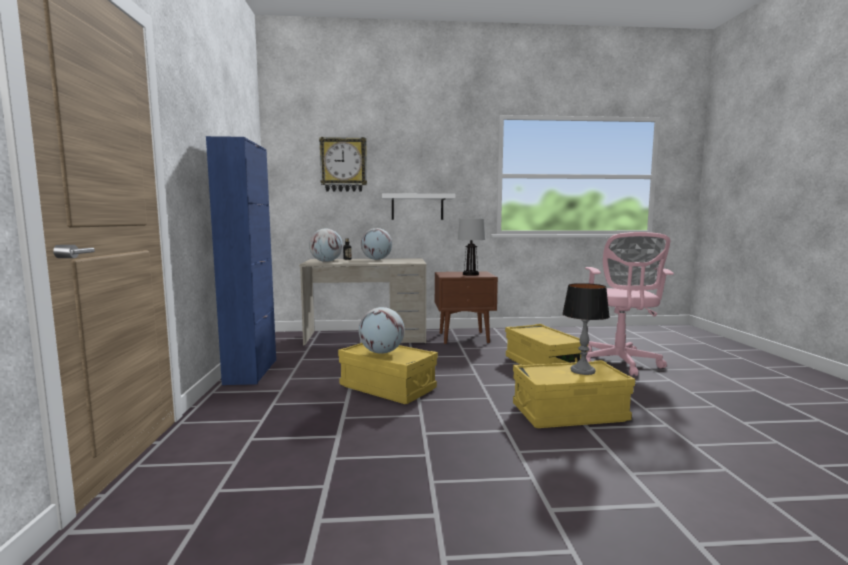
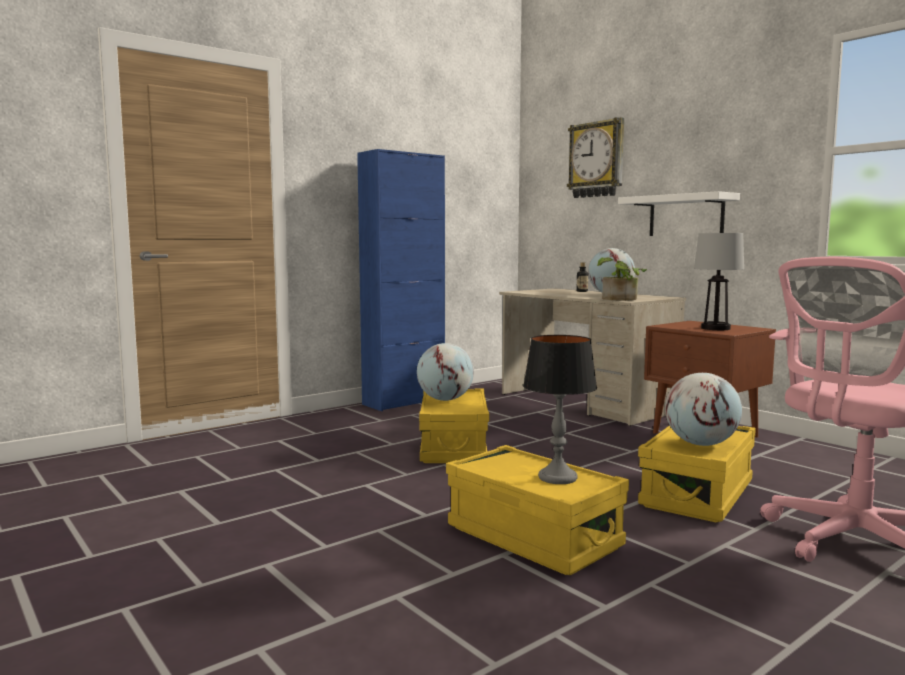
camera: 55 degrees right, 0 degrees up
(326, 261) = (542, 291): globe -> globe (700, 444)
(408, 262) = (619, 299): none -> potted plant

